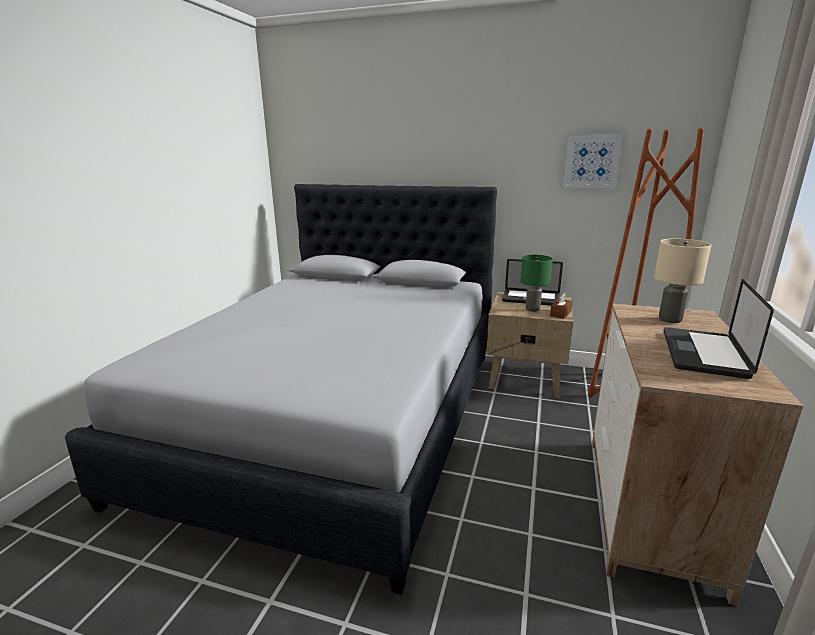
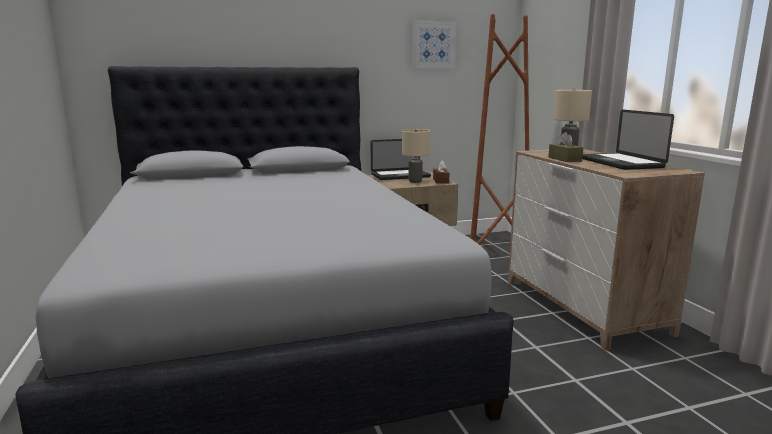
camera: 35 degrees left, 5 degrees down
(533, 309) = (415, 181): green table lamp -> beige table lamp
(639, 331) = (564, 159): none -> brown tissue box

